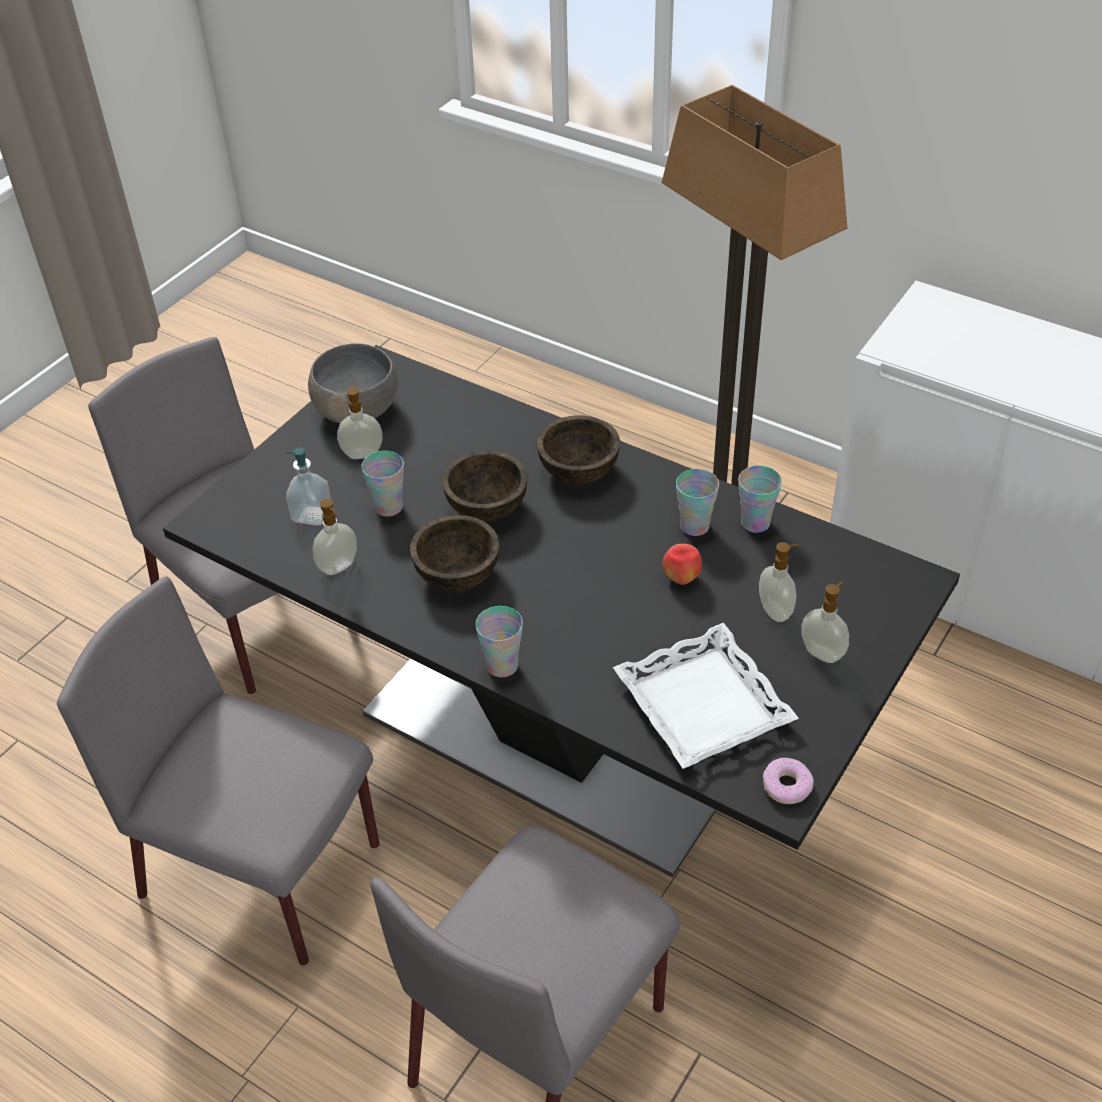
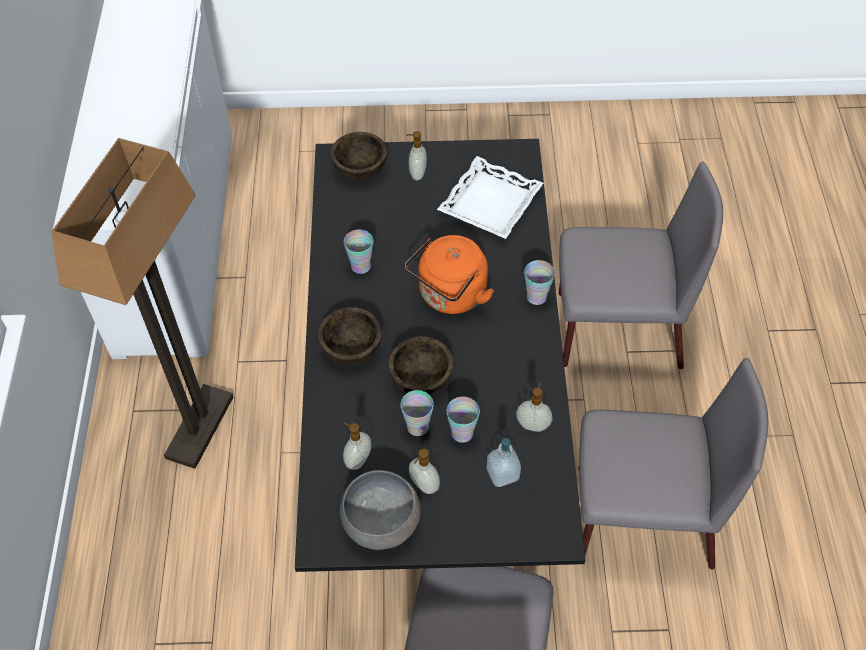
camera: 125 degrees left, 10 degrees up
(264, 871) = (641, 517): grey chair -> grey chair turned 75 degrees counterclockwise
(456, 574) = (489, 359): brown bowl -> brown bowl (360, 169)
(578, 584) = (450, 296): none -> orange kettle
(681, 578) = (408, 252): apple -> none
(755, 523) = (337, 240): cup -> cup (417, 426)
(776, 610) = (401, 202): soap dispenser -> soap dispenser (357, 459)
(787, 786) = (512, 153): donut -> none

